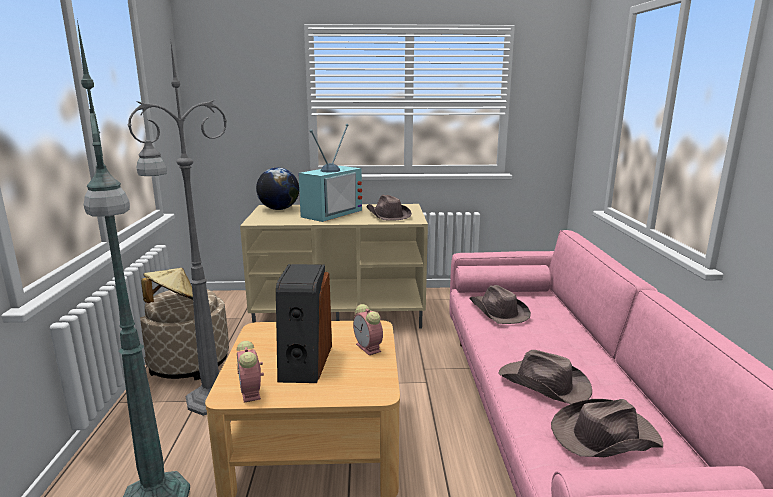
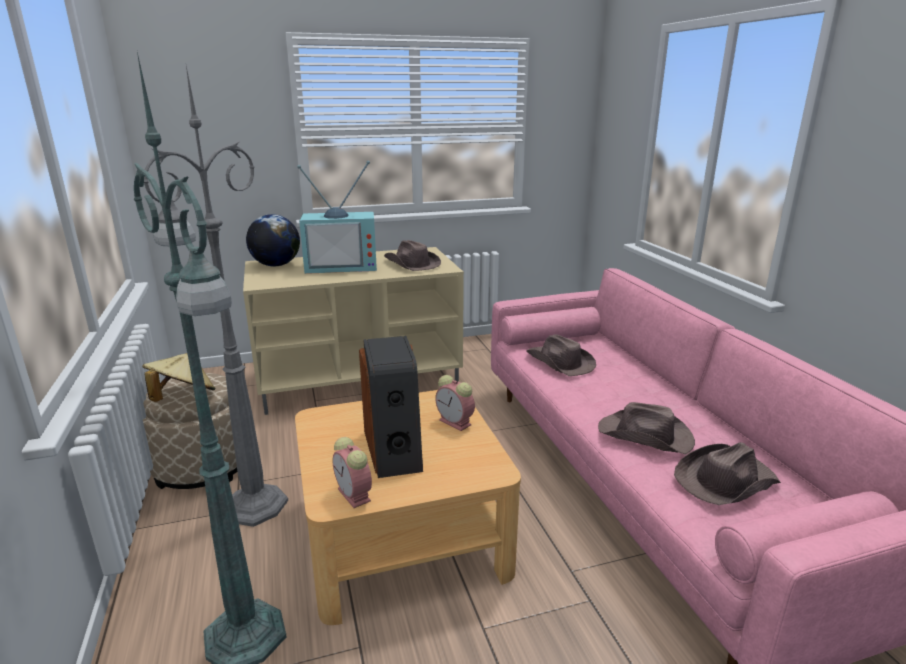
camera: 15 degrees left, 5 degrees up
(330, 213) = (342, 266): television -> television turned 60 degrees clockwise

